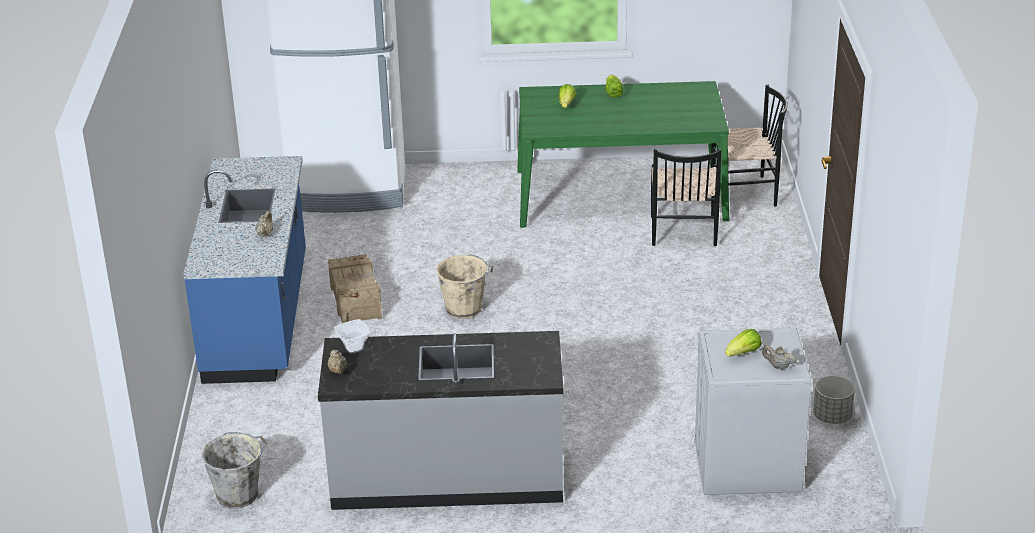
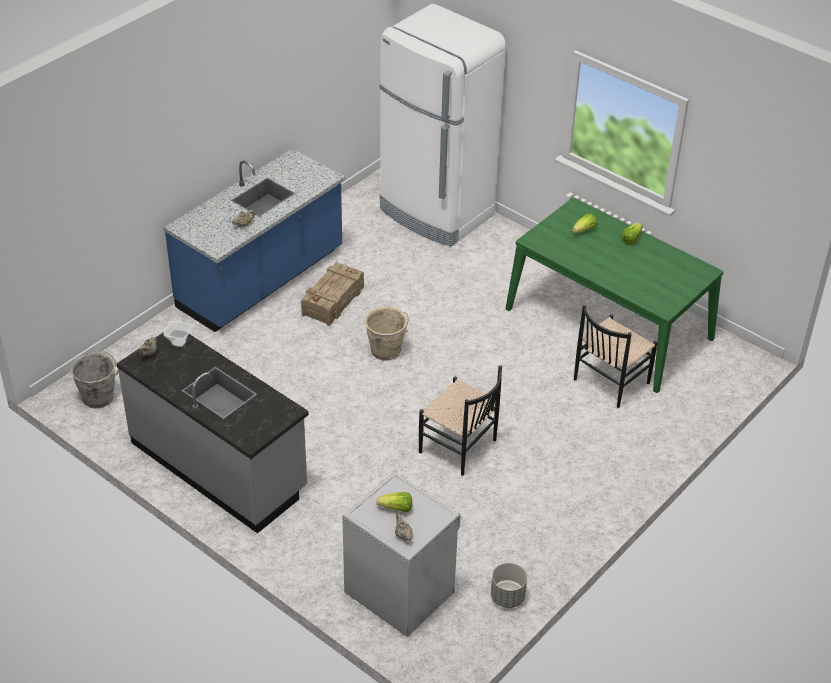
camera: 40 degrees right, 10 degrees up
(747, 193) = (703, 378): black chair -> black chair (460, 448)

